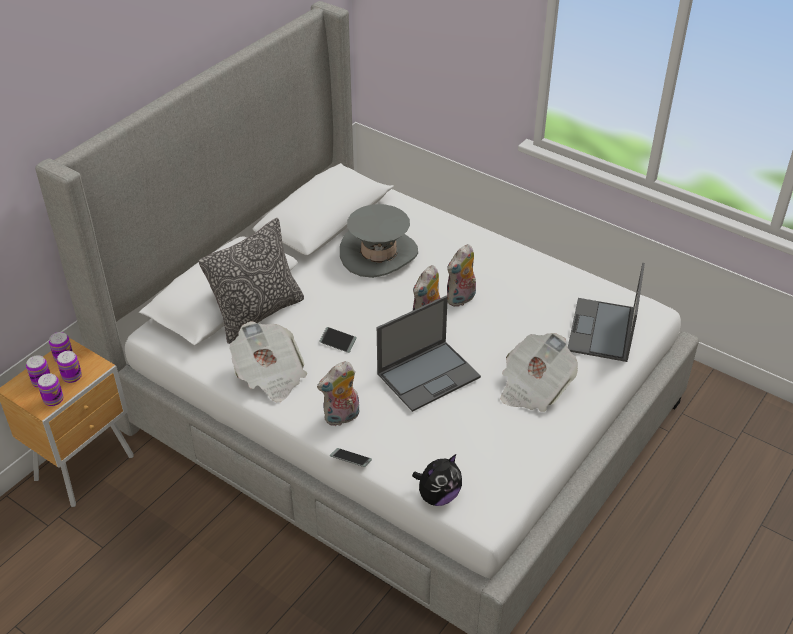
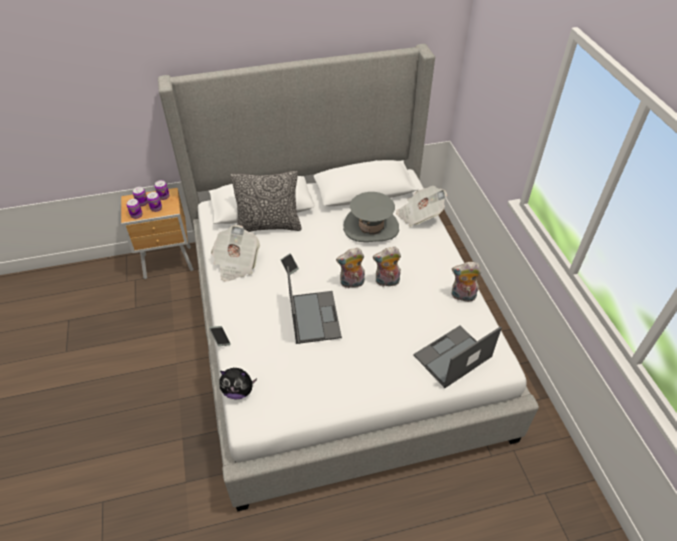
camera: 40 degrees right, 5 degrees up
(342, 418) = (243, 310): plush toy -> plush toy (462, 296)
(429, 375) = (314, 316): laptop -> laptop turned 105 degrees counterclockwise
(533, 387) = (366, 364): newspaper -> newspaper (419, 215)

